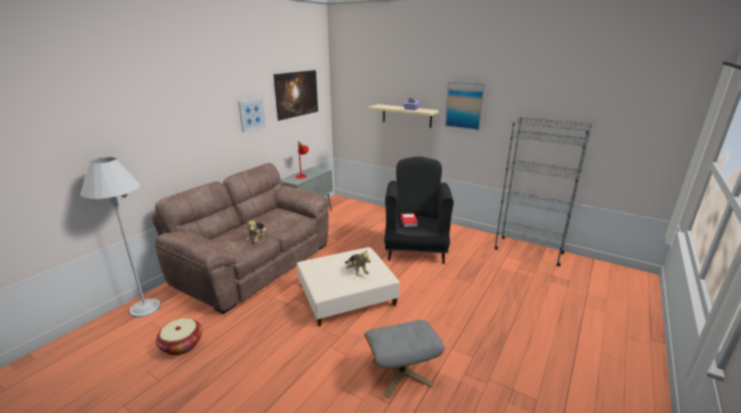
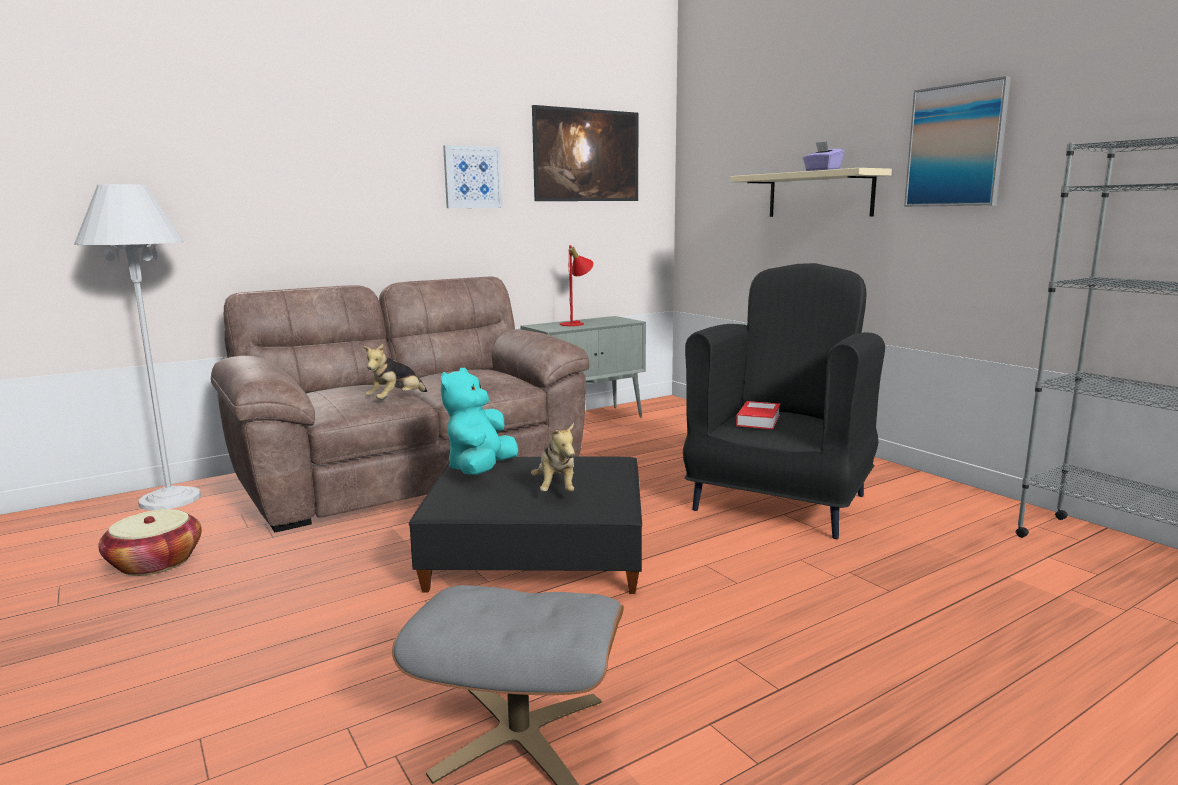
camera: 25 degrees right, 10 degrees down
(317, 267) = (481, 470): none -> turquoise plush toy
(346, 295) = (537, 552): beige ottoman -> black ottoman

